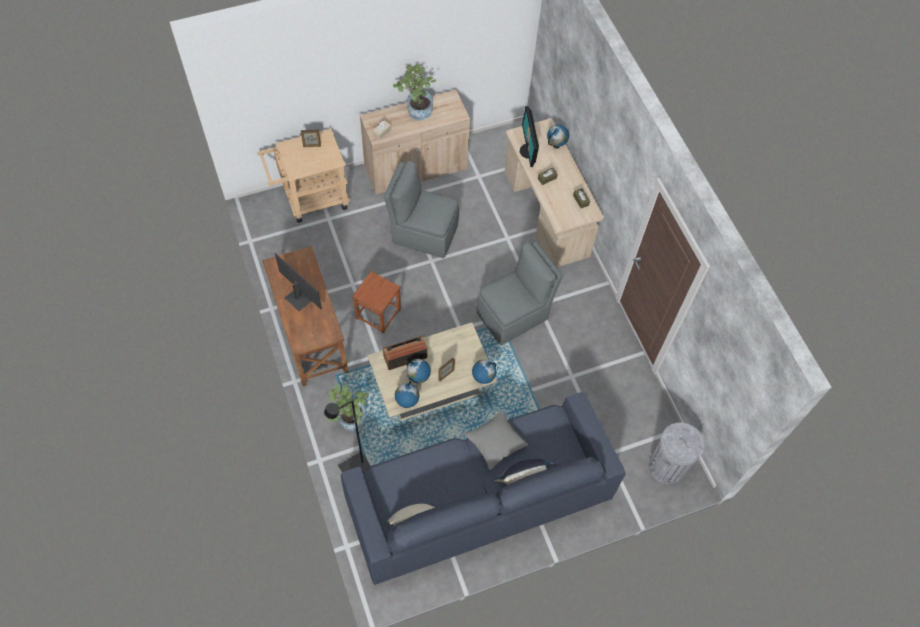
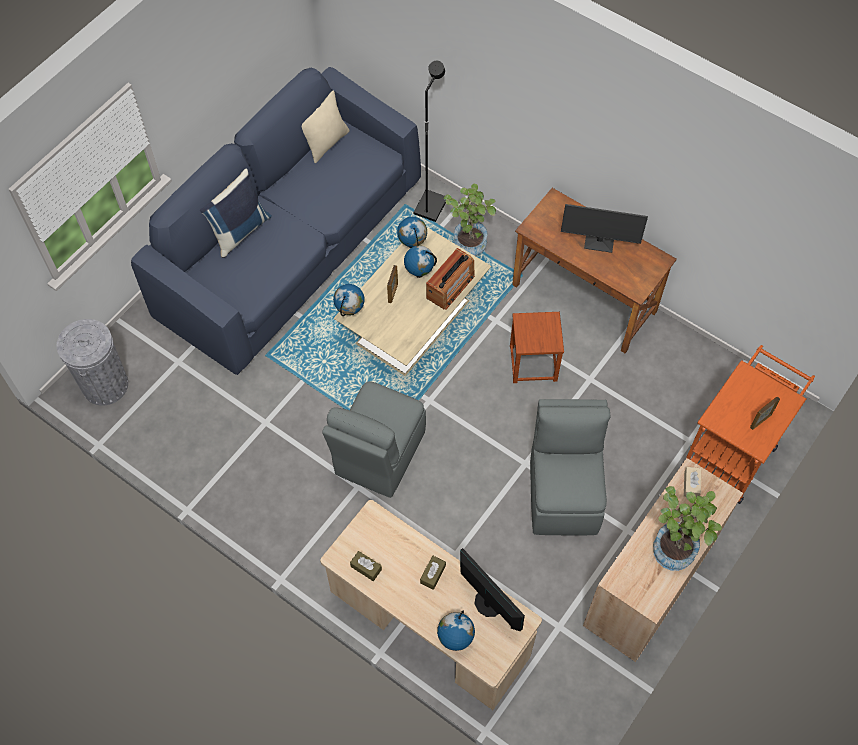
camera: 150 degrees right, 0 degrees up
(310, 200) = (733, 451): beige cart -> orange cart
(423, 233) = (563, 493): grey chair -> grey chair turned 75 degrees counterclockwise
(495, 443) = (291, 248): grey pillow -> none

